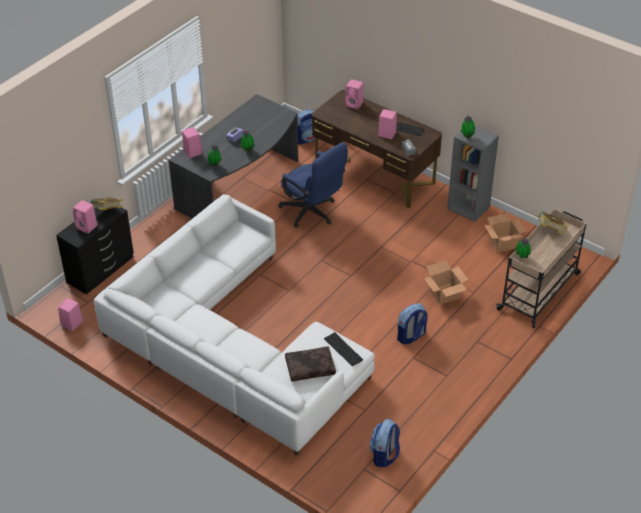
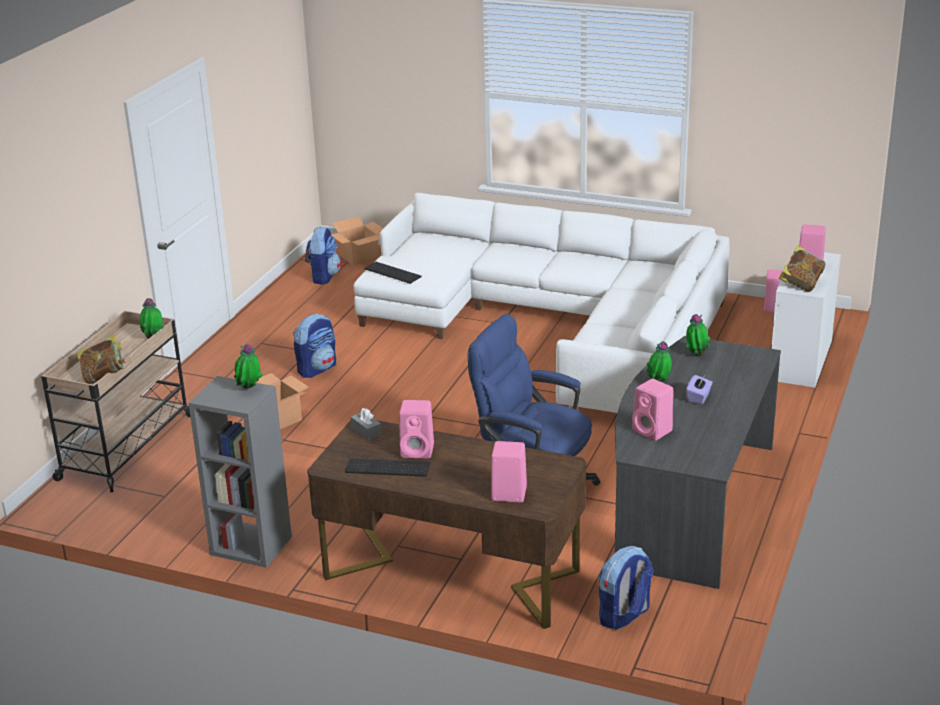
camera: 165 degrees right, 15 degrees down
(101, 269) = (800, 360): black dresser -> white dresser
(192, 152) = (752, 366): pink speaker -> pink speaker (653, 431)
(310, 367) = (426, 253): brown pillow -> none
(502, 243) = (185, 500): cardboard box -> cardboard box (359, 257)

